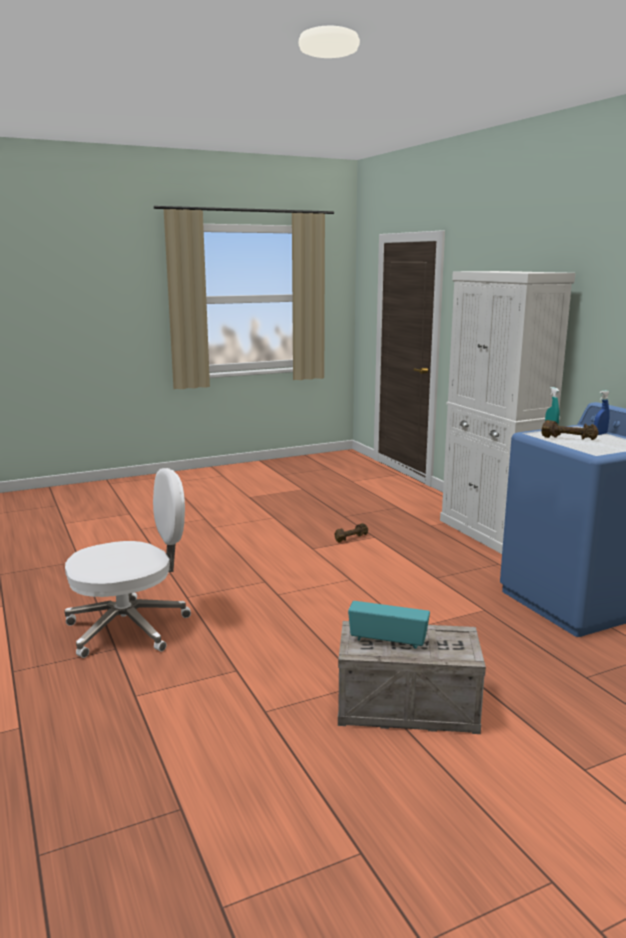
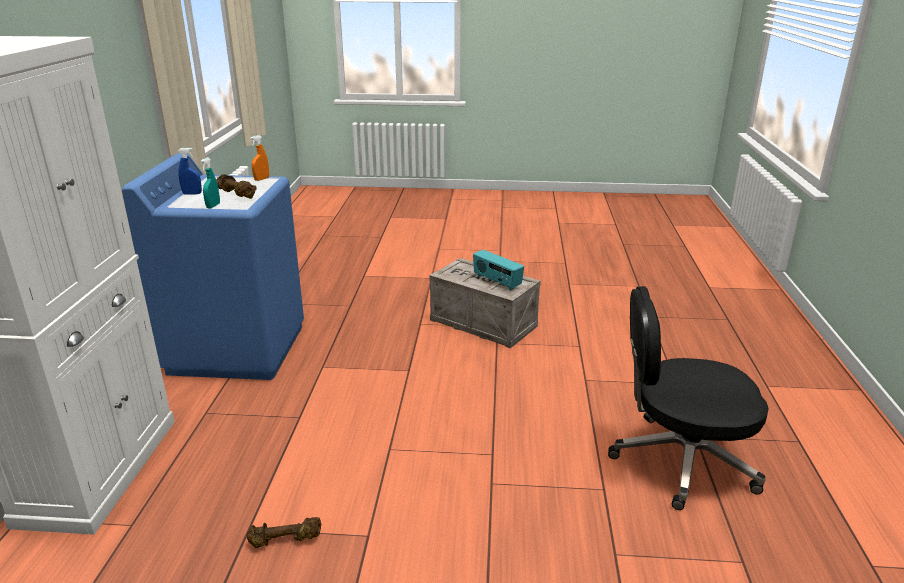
camera: 150 degrees left, 10 degrees up
(130, 627) = (680, 460): white office chair -> black office chair
(602, 451) = (261, 179): none -> orange spray bottle

